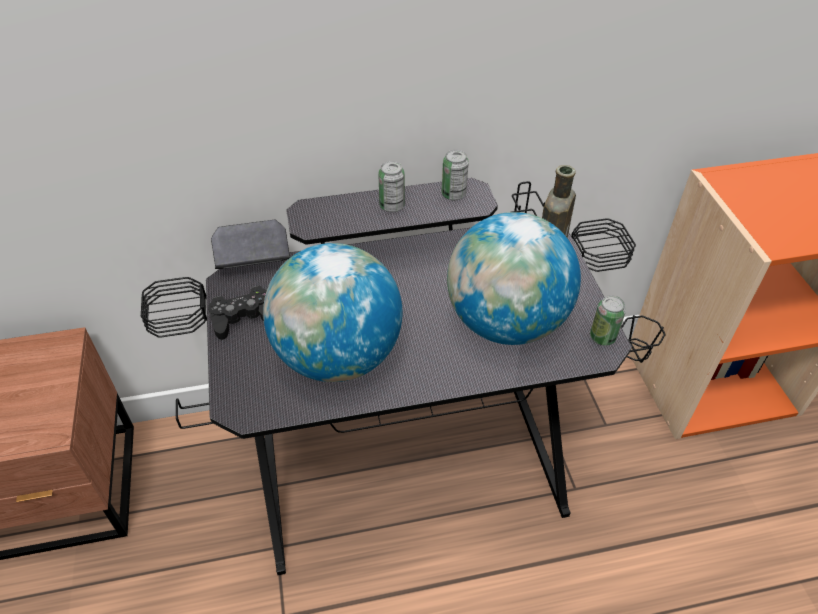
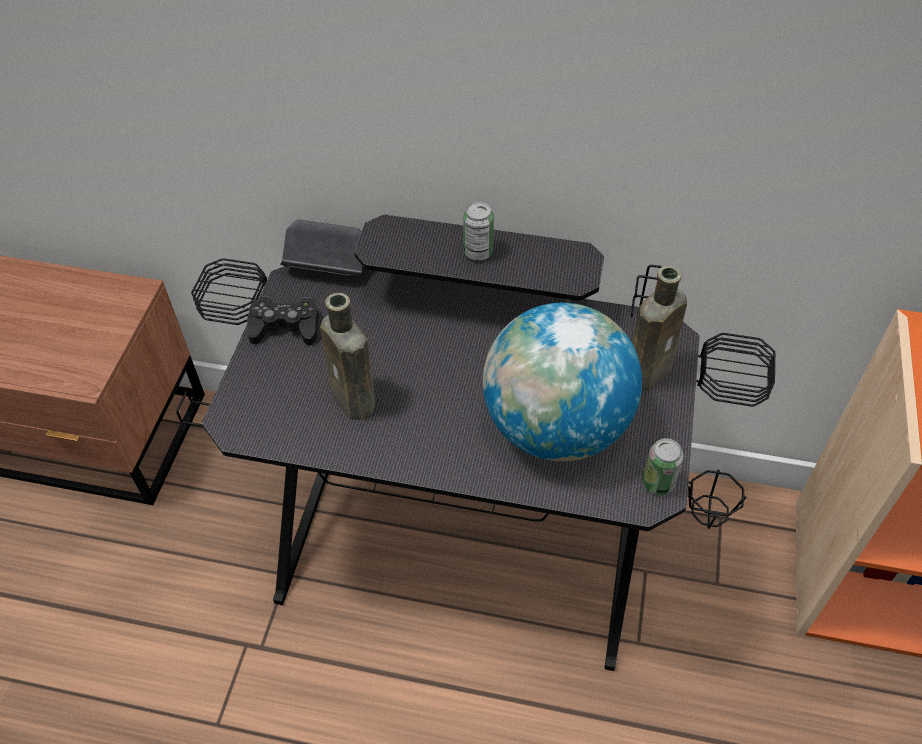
camera: 25 degrees right, 5 degrees up
(338, 356) = (356, 402): globe -> brown bottle
(453, 194) = (555, 258): can -> none

